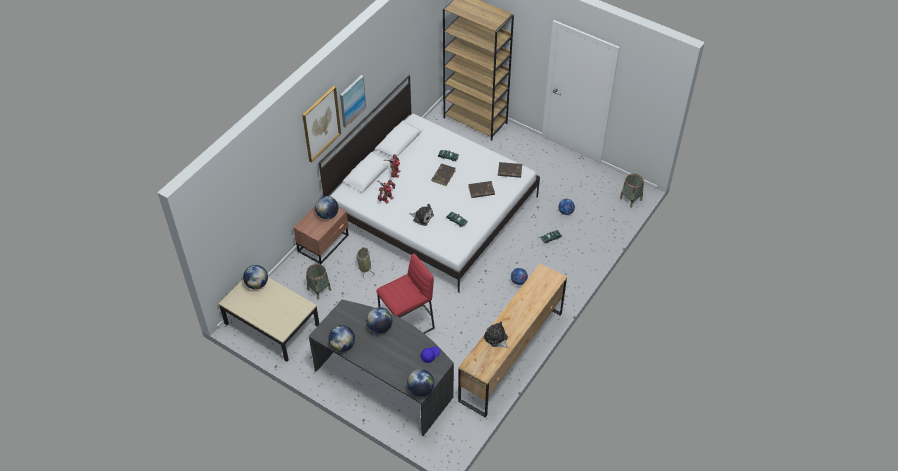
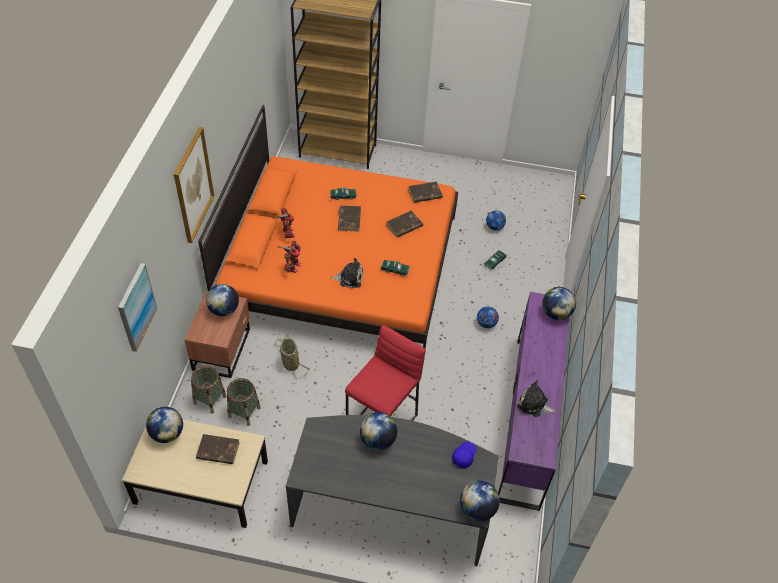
camera: 25 degrees left, 0 degrees up
(283, 304) = (217, 450): none -> brown book
(342, 345) = (340, 483): globe -> globe (556, 313)
(352, 100) = (217, 147): picture -> picture (136, 307)
(433, 209) = (340, 266): white bed -> orange bed
(511, 356) = (527, 419): brown dresser -> purple dresser
(630, 199) = (555, 194): basket -> basket (209, 400)

